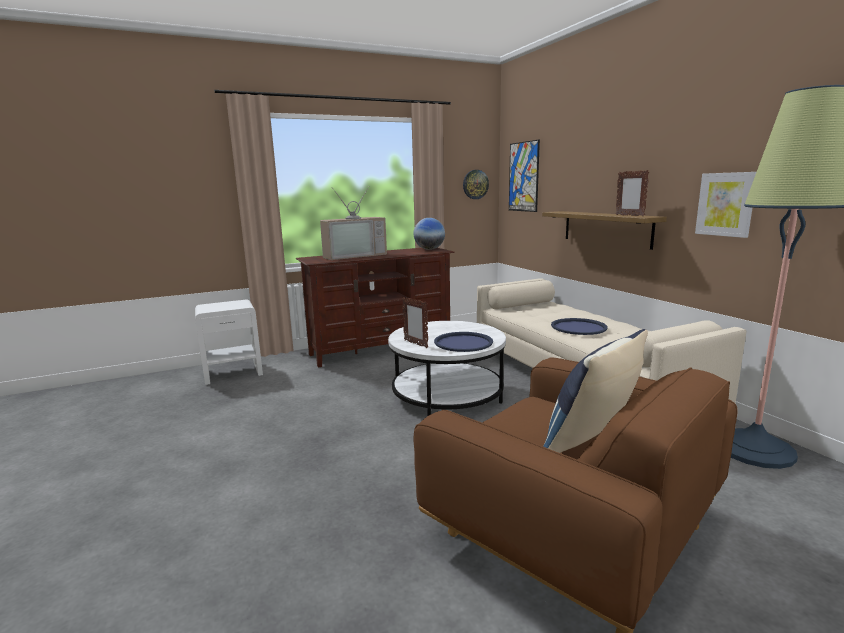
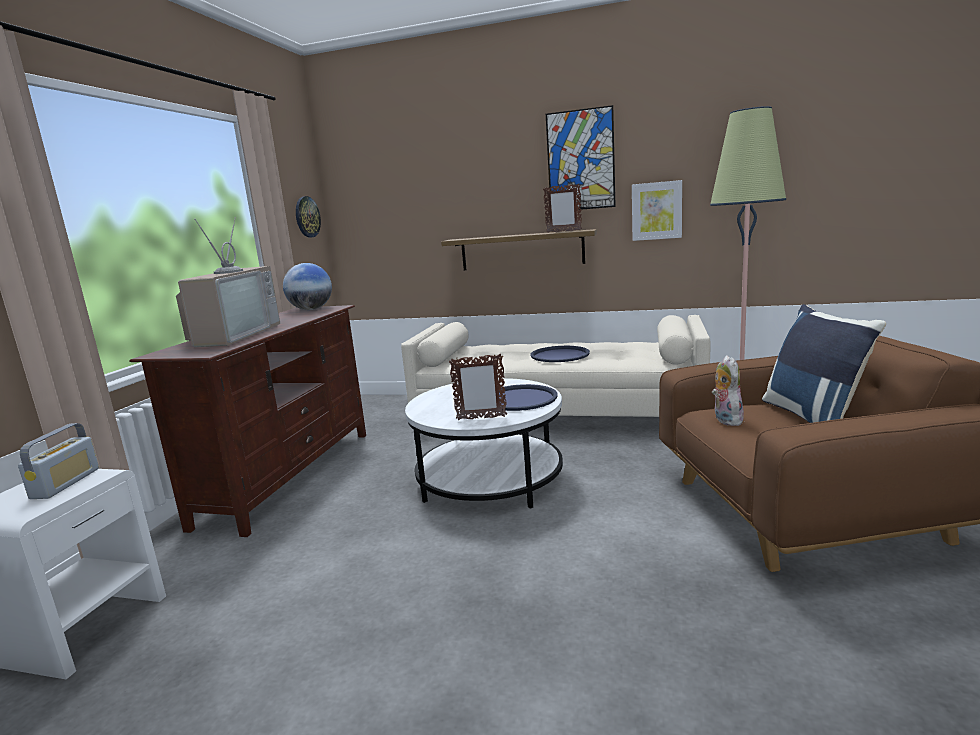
camera: 50 degrees left, 0 degrees up
(232, 305) = (66, 483): none -> radio
(523, 177) = (376, 203): picture -> picture (580, 160)
(523, 409) = (725, 420): none -> plush toy

